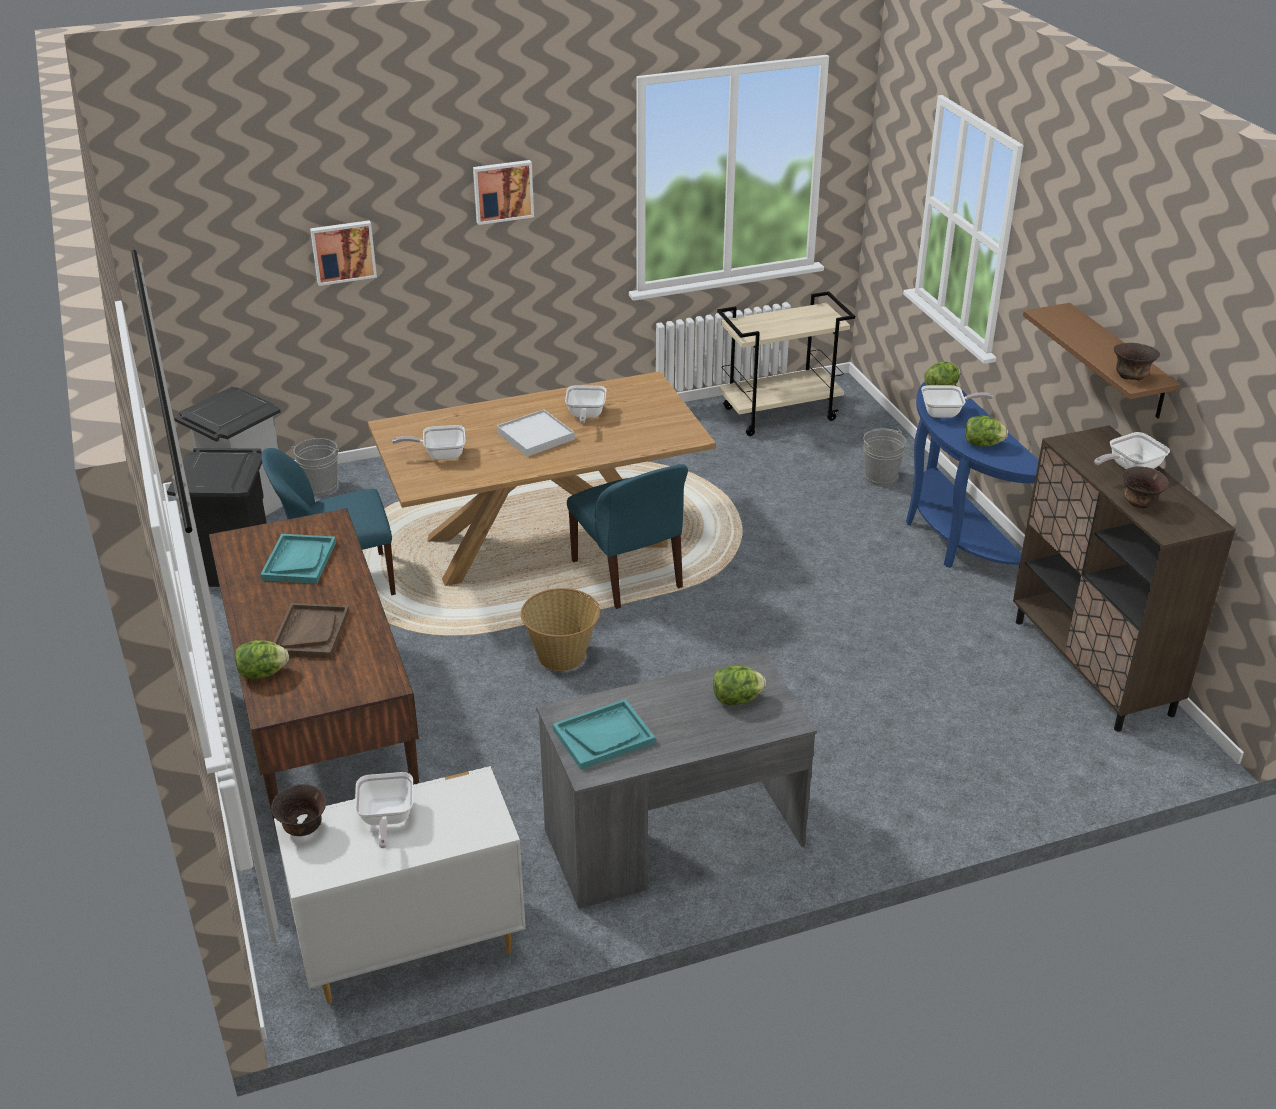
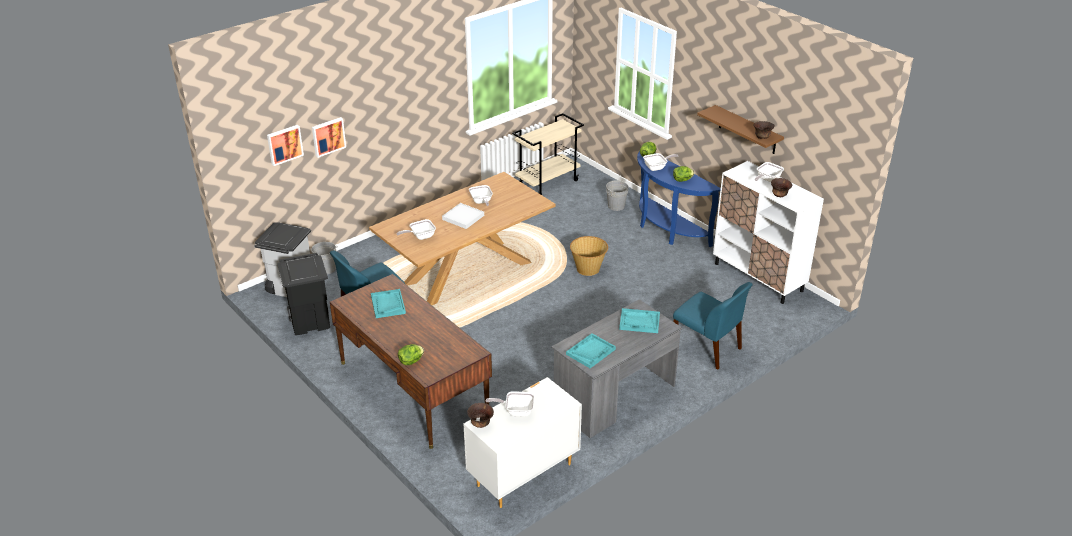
camera: 20 degrees left, 0 degrees up
(310, 632) = (420, 337): brown tray -> none
(386, 820) = (516, 411): frying pan -> frying pan turned 120 degrees clockwise
(503, 191) = (404, 89): picture -> picture (284, 144)
(562, 655) = (511, 327): basket -> basket (588, 268)
(628, 575) = (520, 281): blue chair -> blue chair (708, 348)
(736, 699) = (639, 322): lettuce -> turquoise tray
(1092, 667) = (758, 277): brown cabinet -> white cabinet

